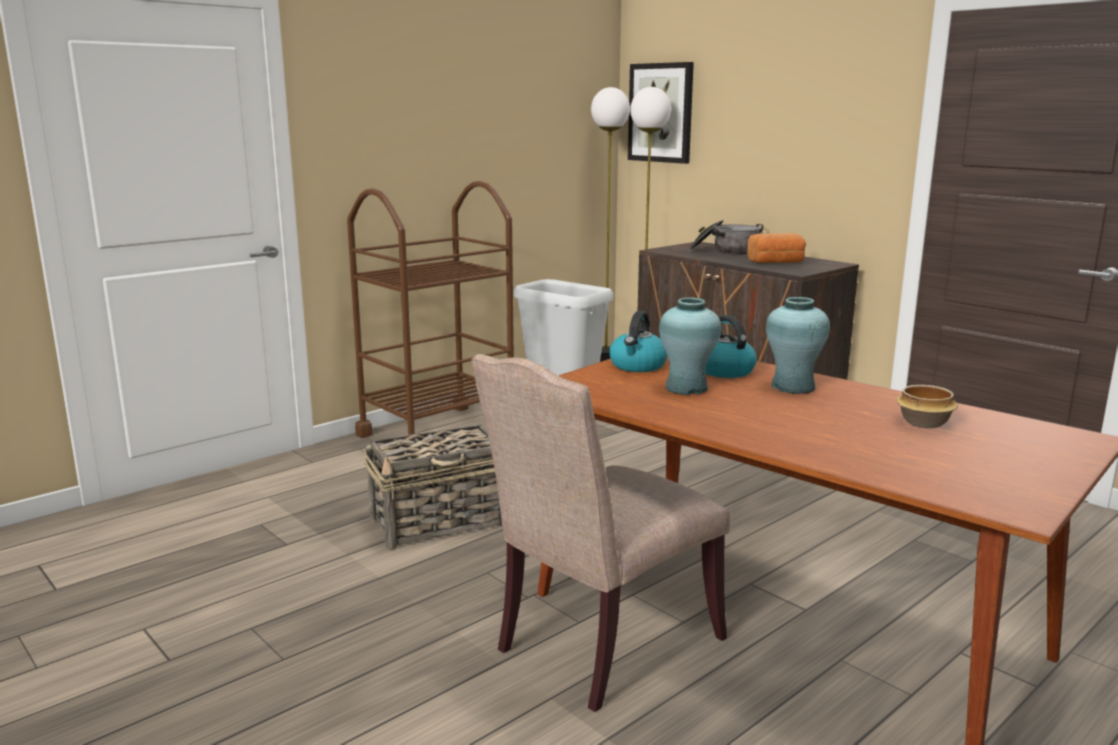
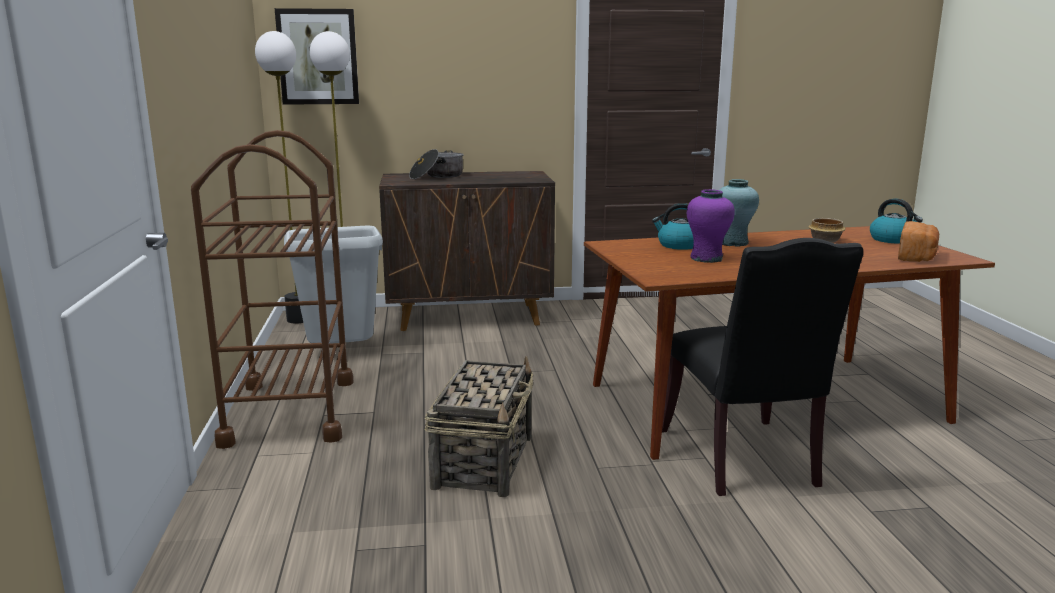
camera: 55 degrees left, 0 degrees up
(601, 646) = (743, 460): beige chair -> black chair
(638, 366) = (638, 256): kettle -> kettle (893, 240)
(687, 388) = (706, 258): turquoise vase -> purple vase
(777, 262) = (503, 177): bread -> bread (917, 257)

